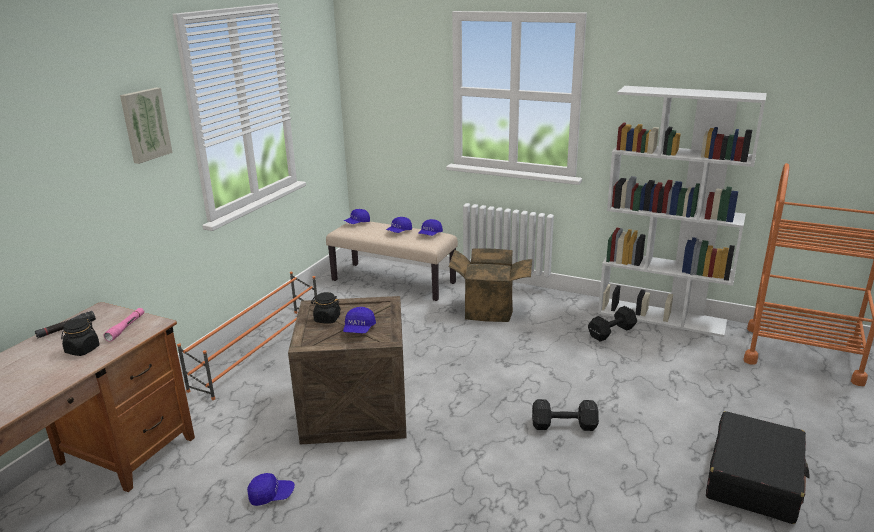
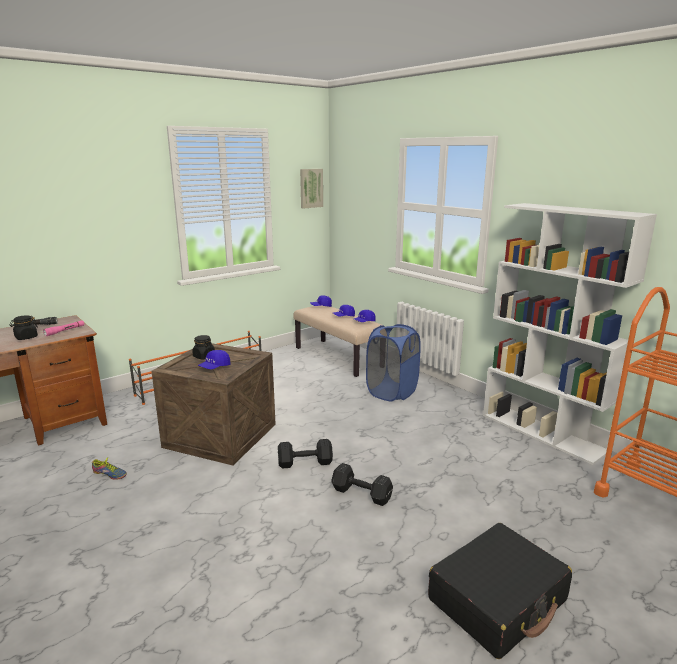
camera: 25 degrees right, 5 degrees down
(145, 125) = (131, 200): picture -> picture (310, 188)
(271, 495) = (109, 475): blue cap -> shoe
(490, 309) = (392, 392): cardboard box -> blue laundry basket
(610, 332) = (479, 433): black dumbbell -> black dumbbell (304, 462)

